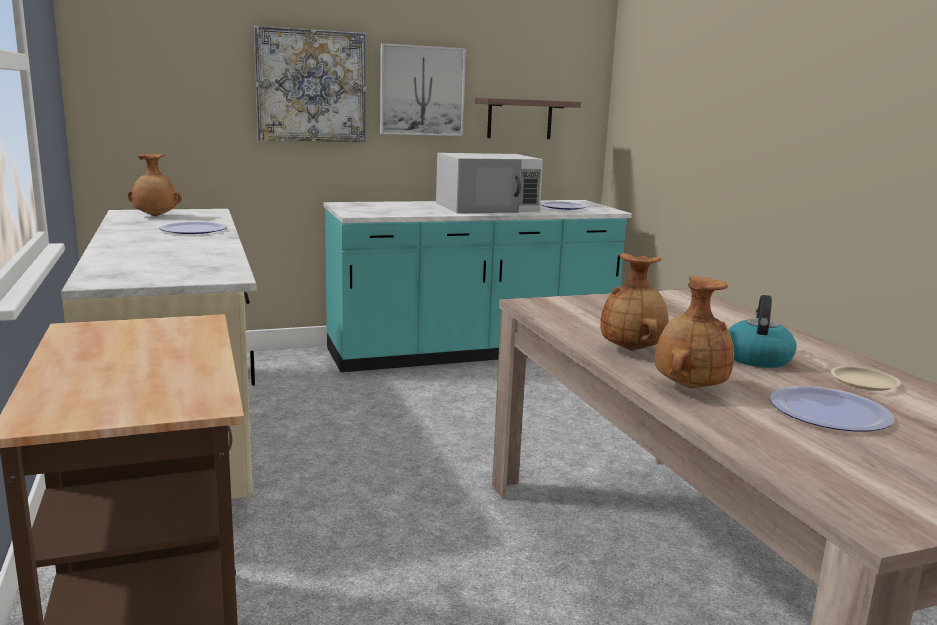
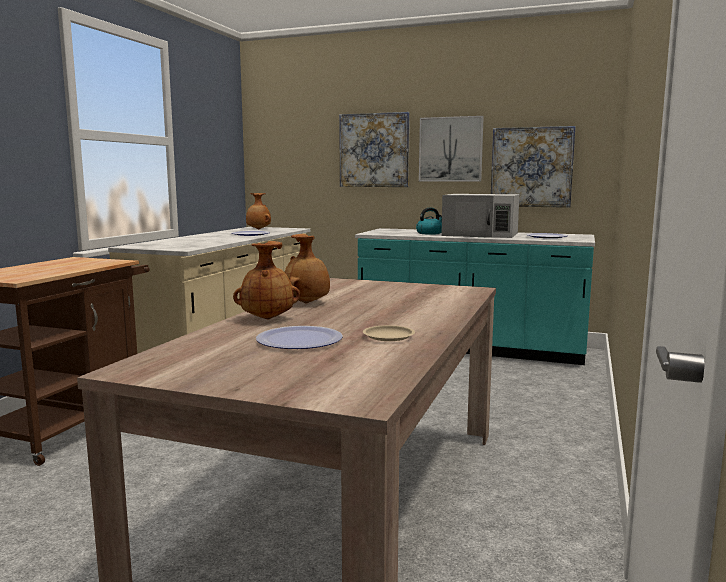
camera: 40 degrees right, 5 degrees down
(519, 119) = (531, 167): shelf -> picture
(756, 358) = (368, 317): kettle -> kettle (430, 233)

